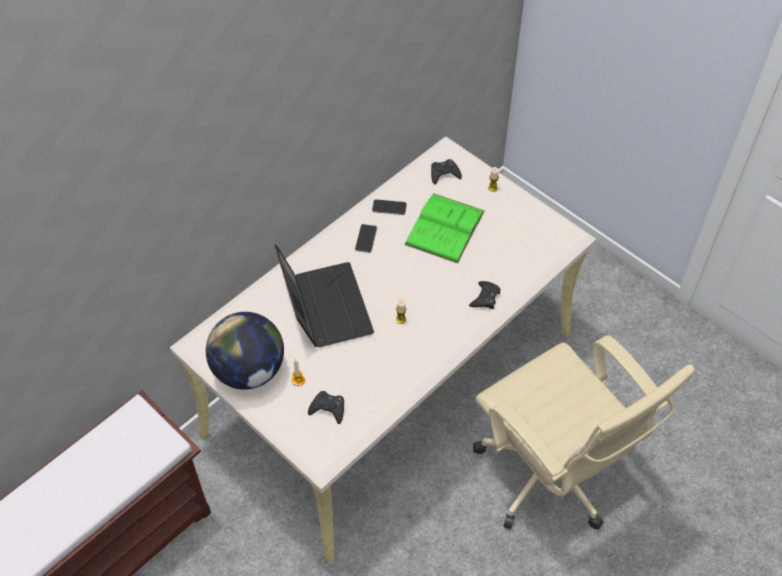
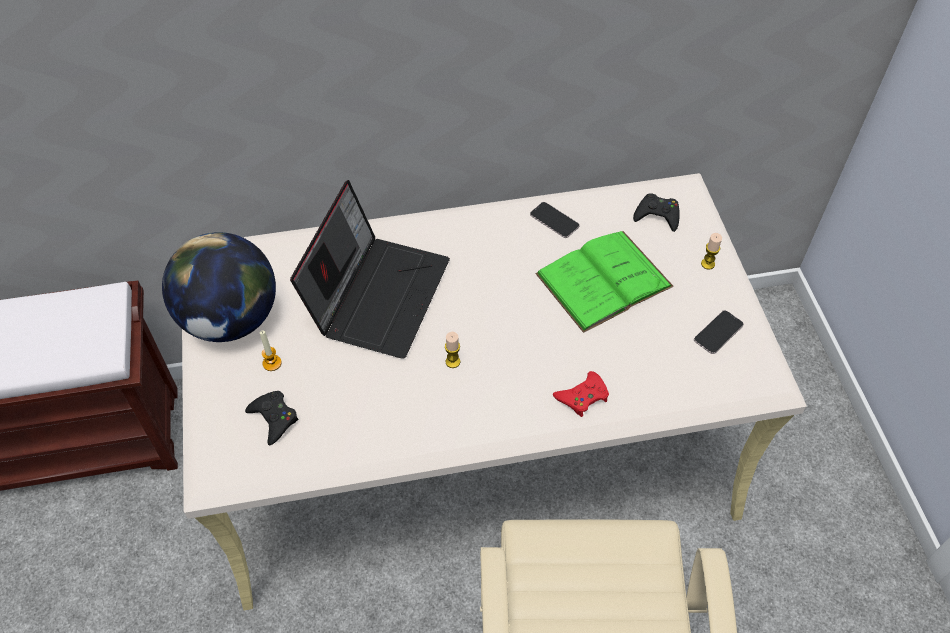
camera: 35 degrees right, 0 degrees up
(366, 239) = (495, 242): phone -> phone (718, 332)
(485, 298) = (582, 397): black game controller -> red game controller

